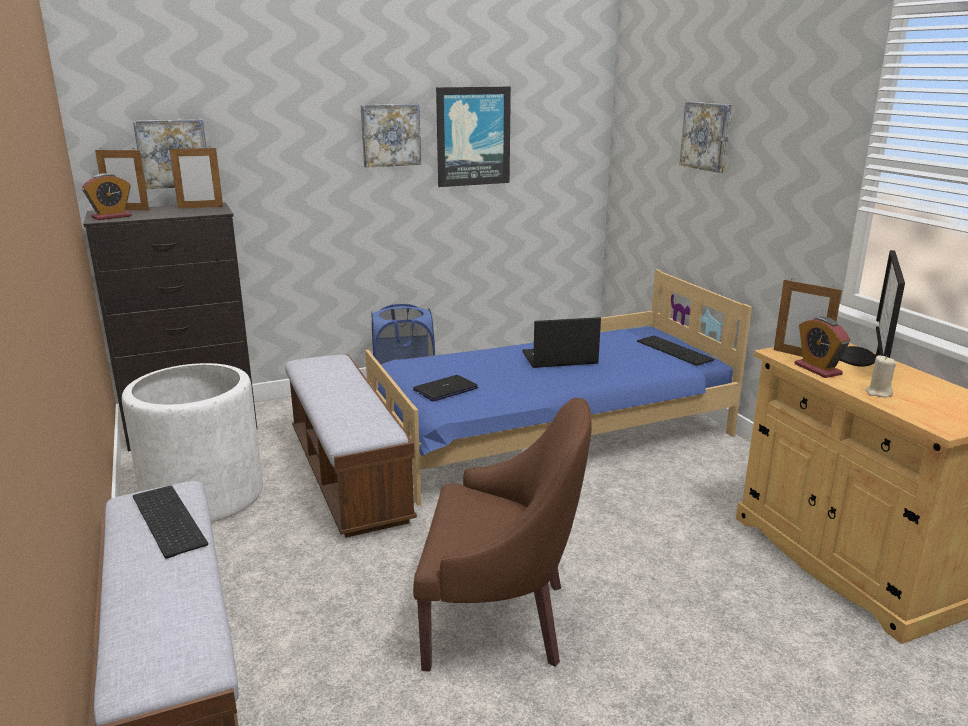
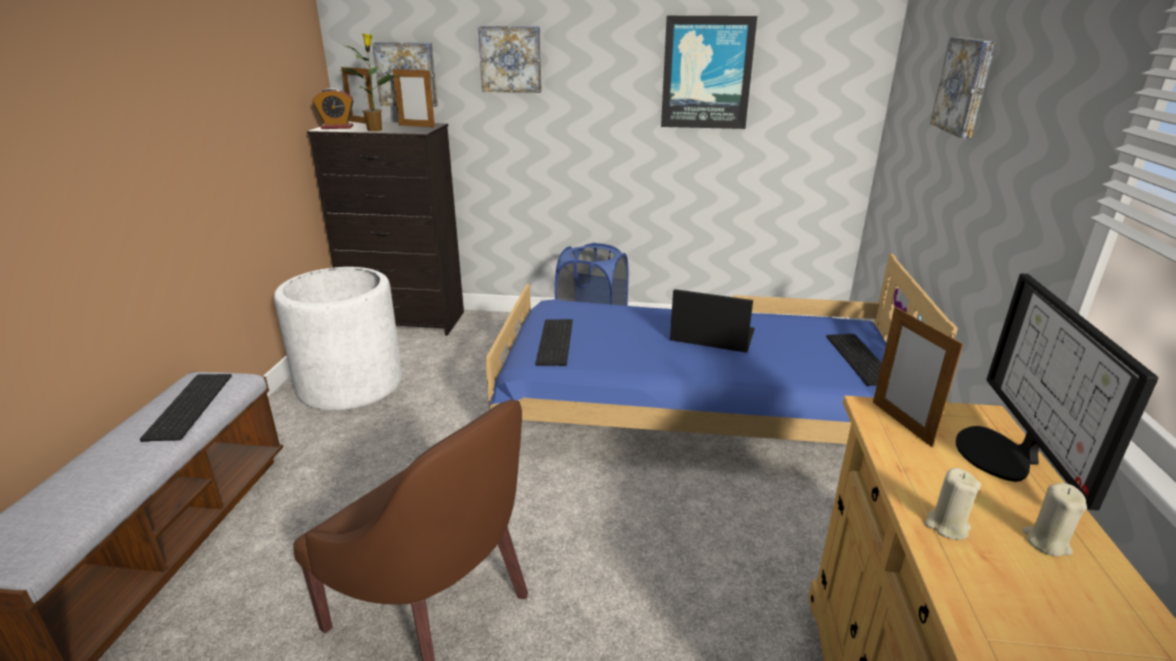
camera: 30 degrees right, 5 degrees up
(165, 215) = (375, 130): none -> potted plant
(347, 475) = (469, 400): bench -> none
(390, 135) = (612, 67): picture -> picture (511, 59)
(445, 389) = (557, 342): laptop -> keyboard
(817, 369) = (898, 452): alarm clock -> none
(862, 358) = (1003, 455): monitor -> monitor turned 45 degrees counterclockwise
(922, 387) = (1046, 542): none -> beige candle

